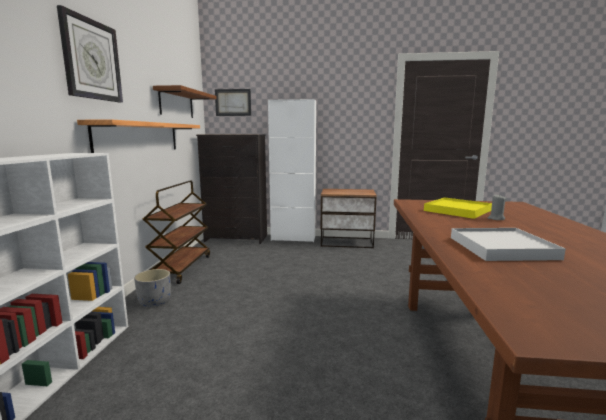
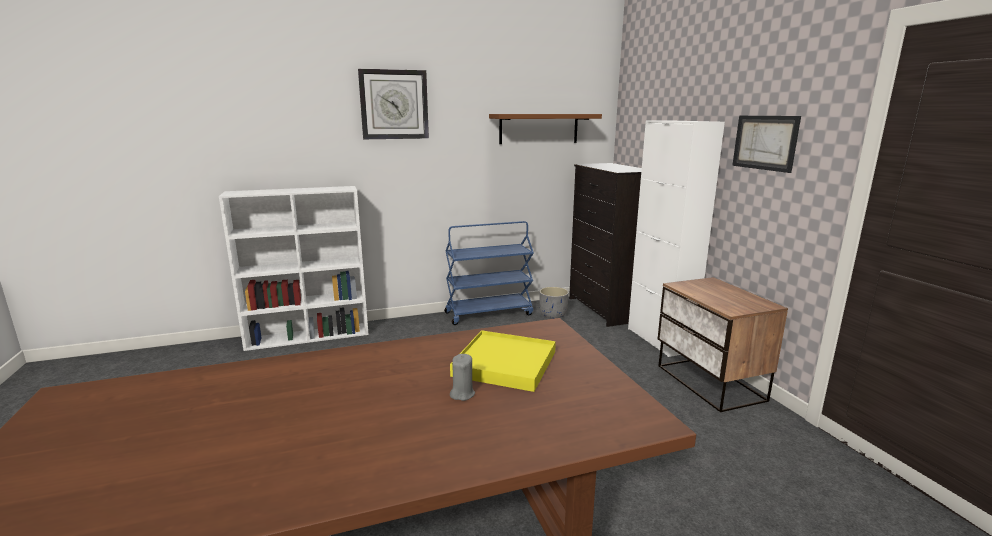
camera: 65 degrees right, 5 degrees up
(140, 137) = (457, 170): shelf -> none
(155, 301) = (413, 328): grey planter -> grey planter (553, 315)
(181, 268) = (489, 313): brown cart -> blue cart
(233, 102) = (639, 120): picture -> picture (765, 142)
(502, 248) = (284, 392): white tray -> none

